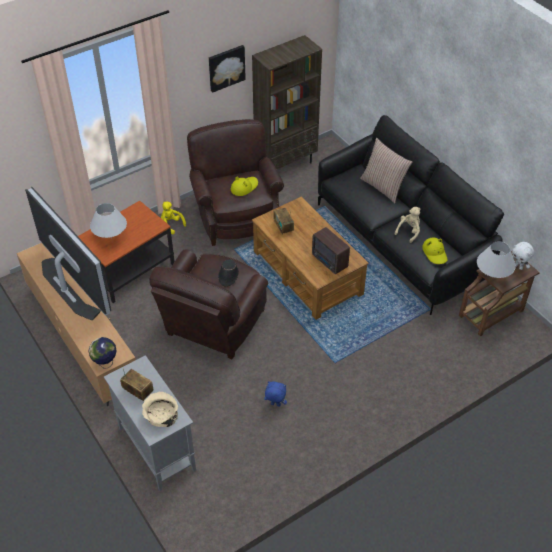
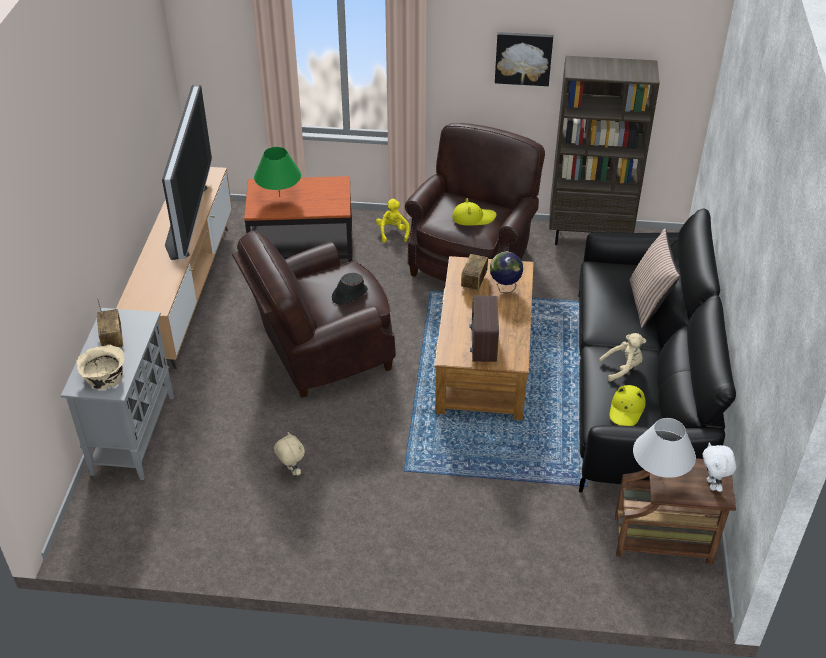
camera: 40 degrees right, 5 degrees down
(105, 363) = (135, 305): globe -> globe (505, 288)
(111, 238) = (279, 197): white table lamp -> green table lamp
(275, 405) = (291, 471): blue plush toy -> beige plush toy

